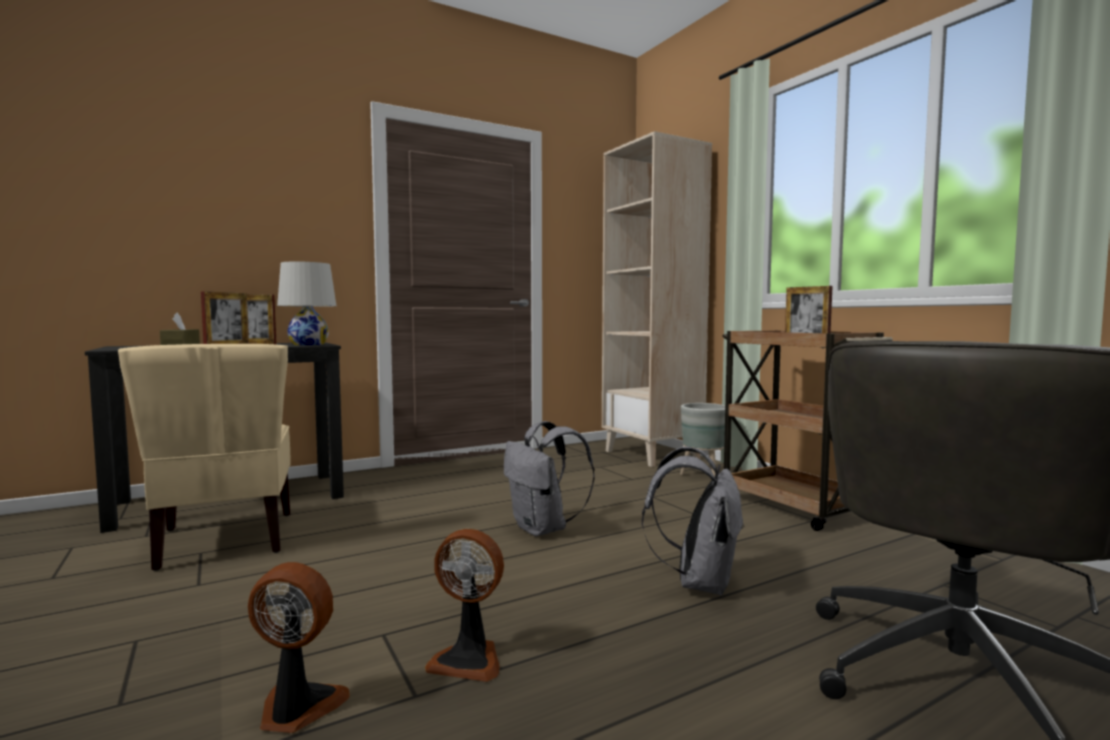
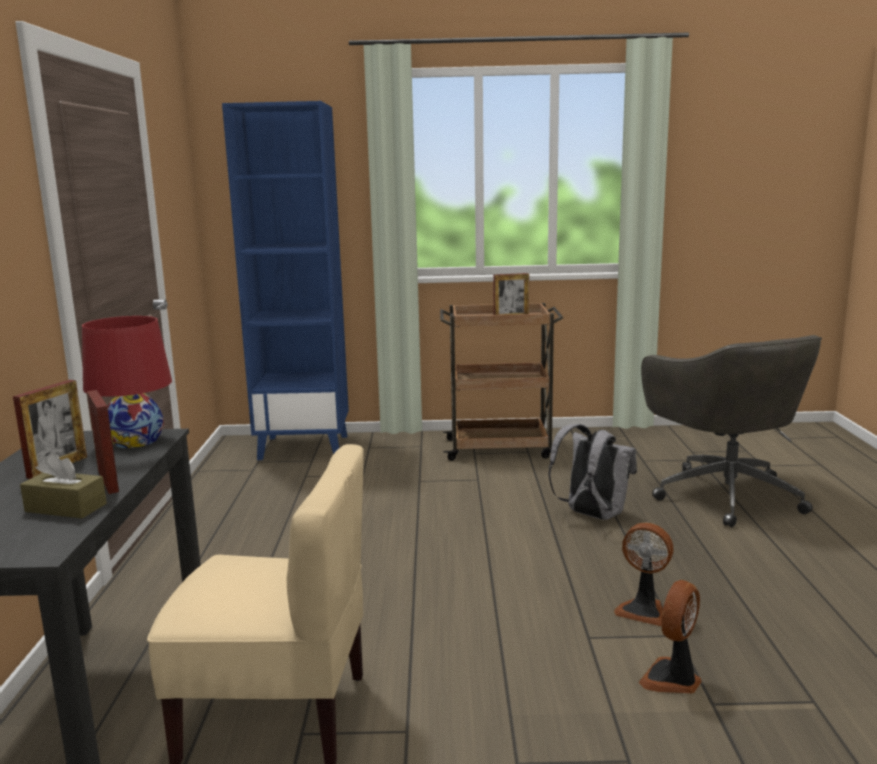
camera: 60 degrees left, 10 degrees up
(309, 344) = (136, 440): white table lamp -> red table lamp
(469, 659) = (644, 610): fan -> fan turned 75 degrees clockwise
(543, 529) = (444, 539): grey backpack -> none
(652, 455) = (304, 447): beige bookcase -> blue bookcase
(704, 476) = (394, 449): grey planter -> none

